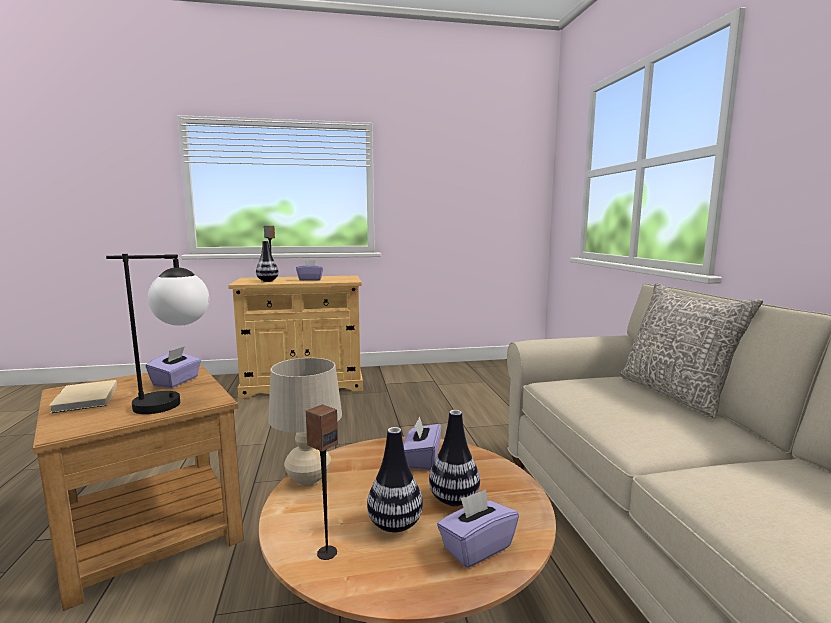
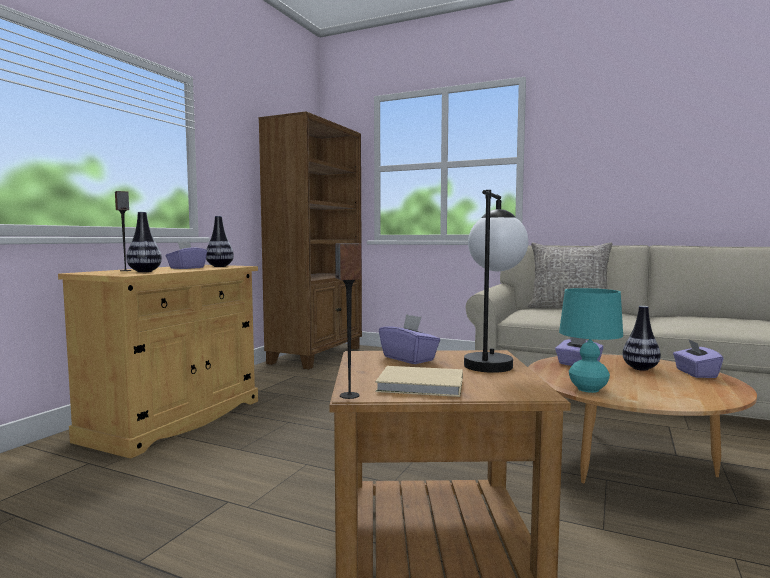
camera: 55 degrees left, 5 degrees down
(308, 479) = (588, 389): beige table lamp -> turquoise table lamp
(326, 552) = (693, 397): speaker -> speaker (349, 395)
(395, 525) = (665, 381): vase -> vase (219, 266)
(498, 369) = (317, 355): none -> brown bookcase

